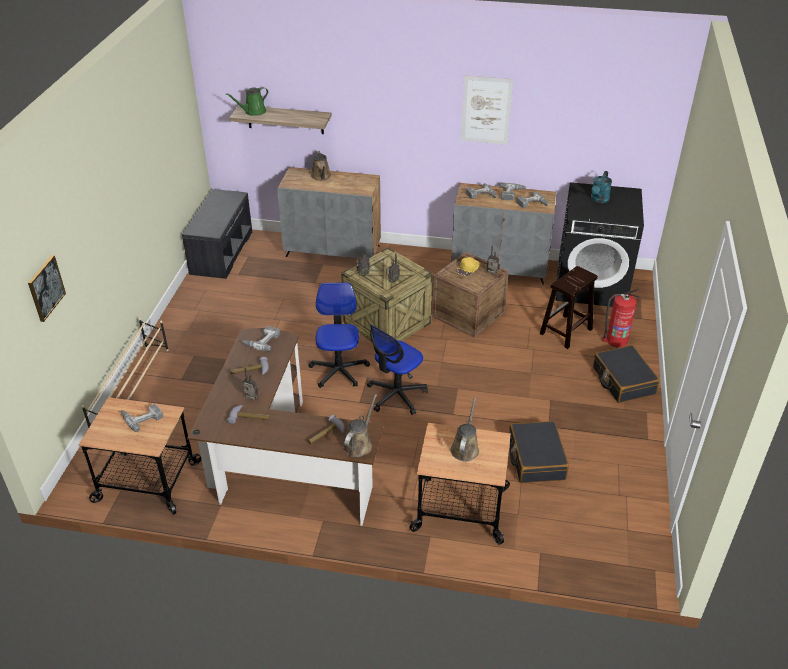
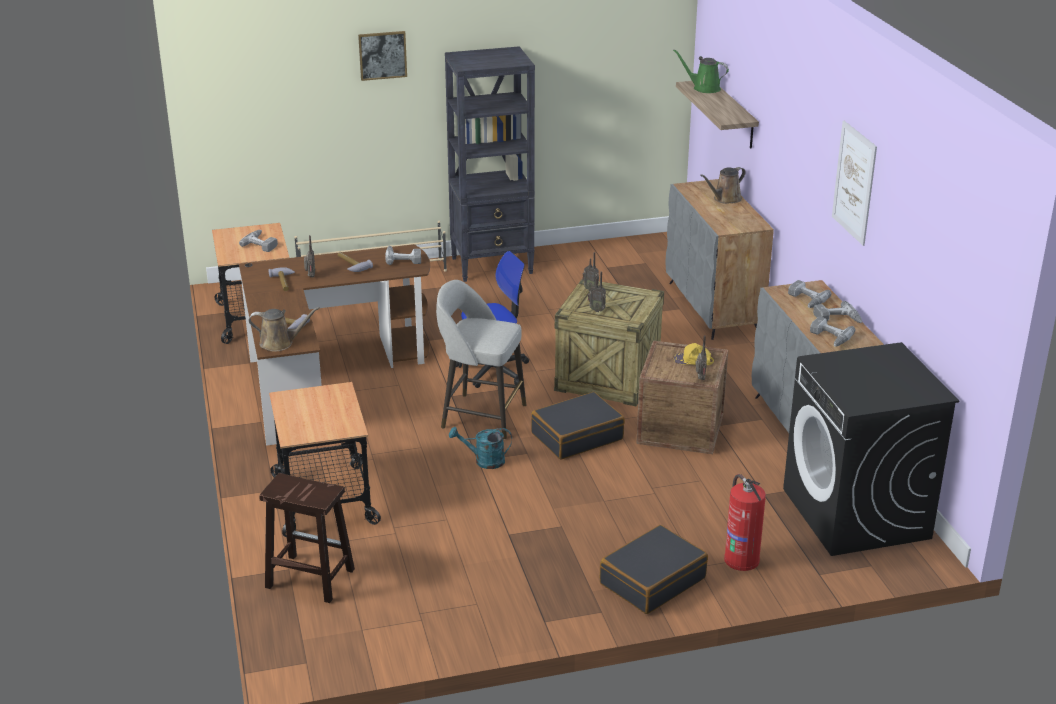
camera: 65 degrees right, 10 degrees down
(46, 288) = (291, 96): picture -> picture (382, 55)
(183, 324) = (493, 265): none -> black bookcase
(221, 252) = (636, 246): grey bench -> none
(396, 395) = (481, 416): office chair -> grey stool
(465, 448) = (324, 411): brown watering can -> none
(536, 459) = (441, 536): black suitcase -> black suitcase (577, 436)
(565, 332) = (718, 512): brown stool -> brown stool (308, 578)
(599, 200) = (878, 371): turquoise watering can -> turquoise watering can (484, 461)

